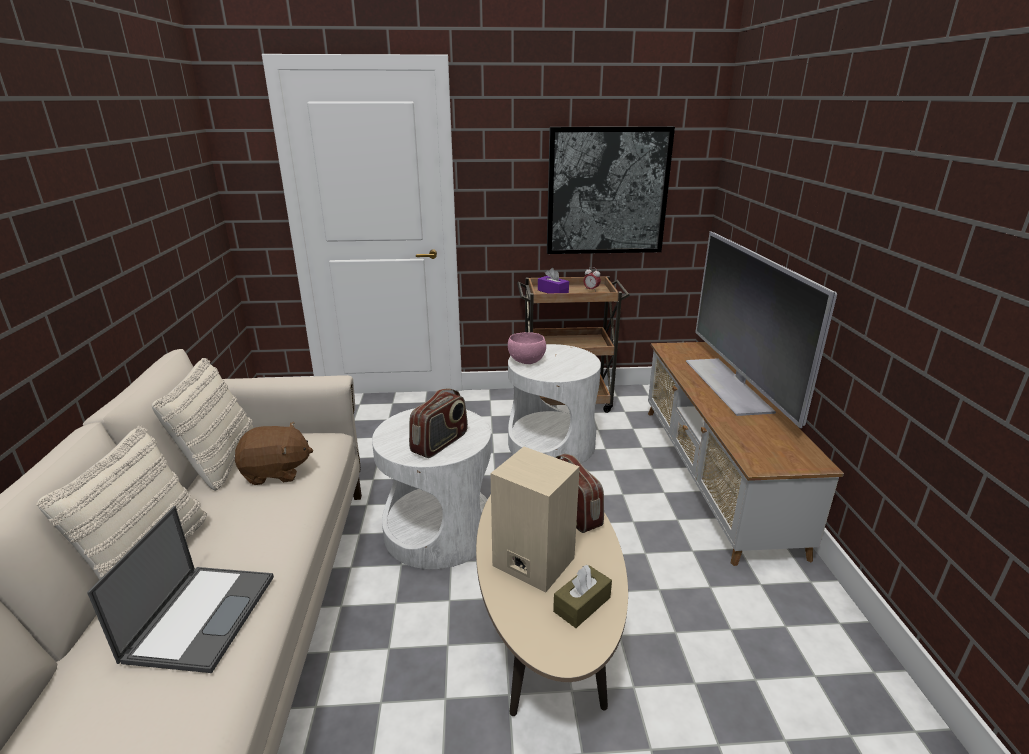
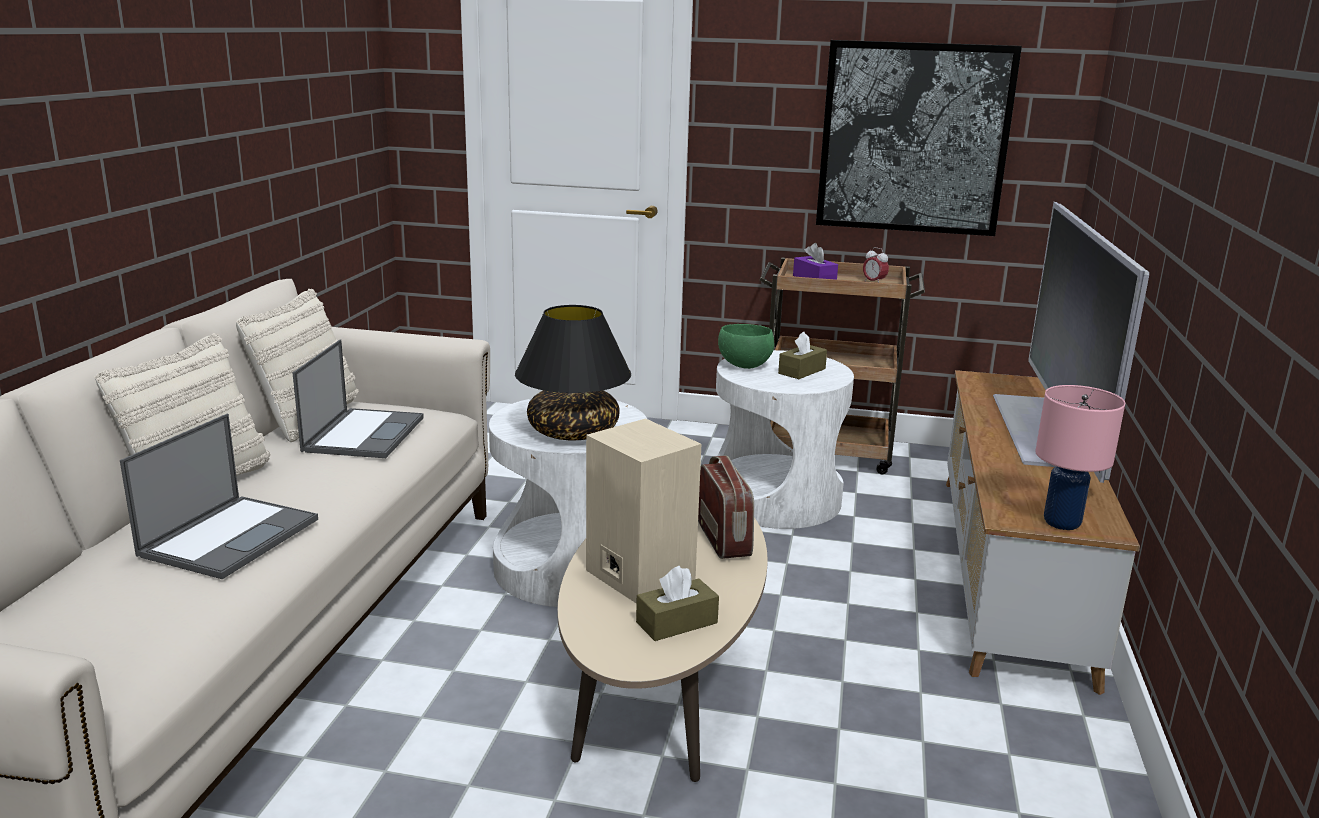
camera: 15 degrees right, 5 degrees down
(276, 472) = (364, 433): brown plush toy -> laptop
(440, 443) = (573, 432): radio -> black table lamp
(527, 362) = (745, 366): pink bowl -> green bowl
(565, 361) = (802, 371): none -> brown tissue box
(790, 464) = (1062, 524): none -> pink table lamp

